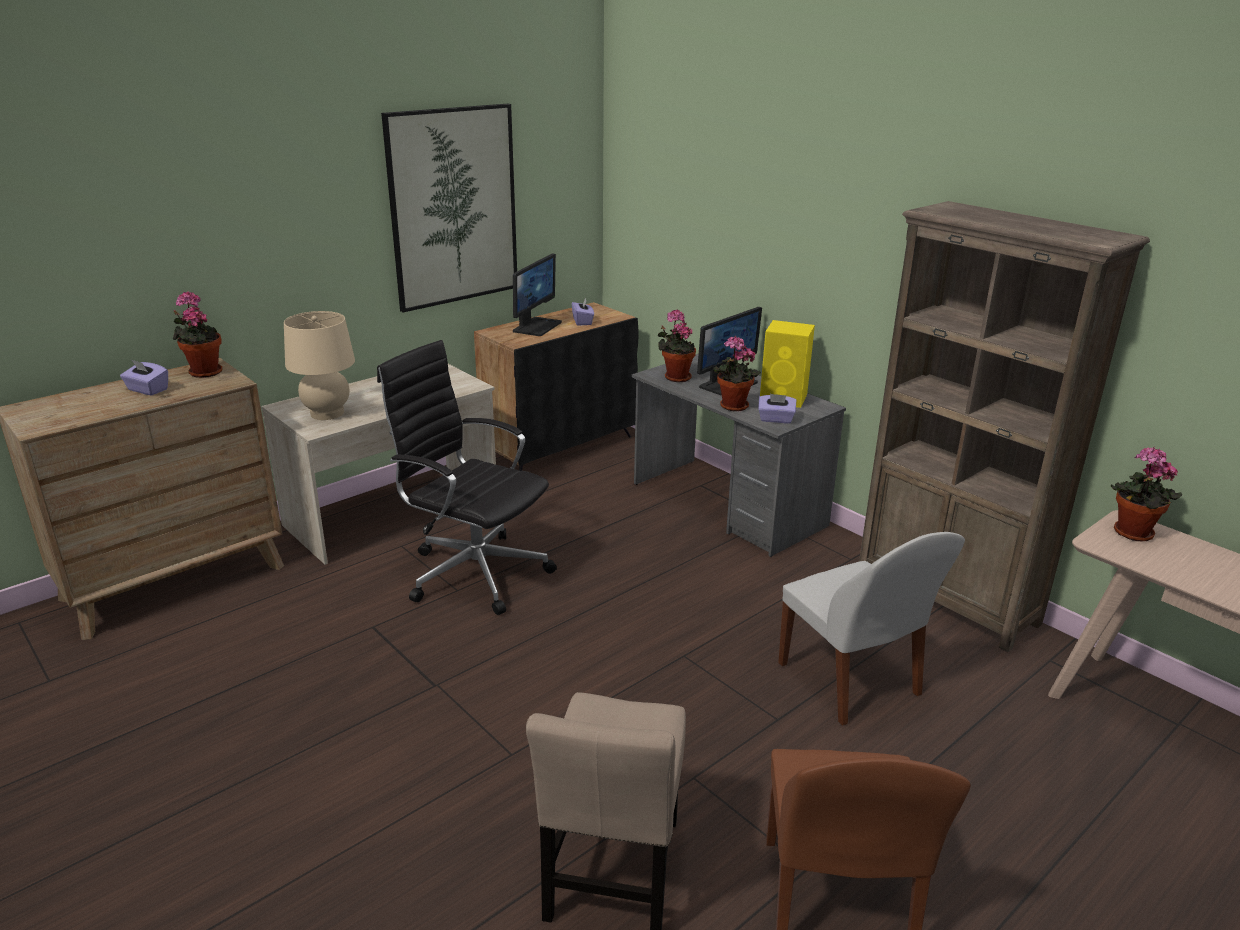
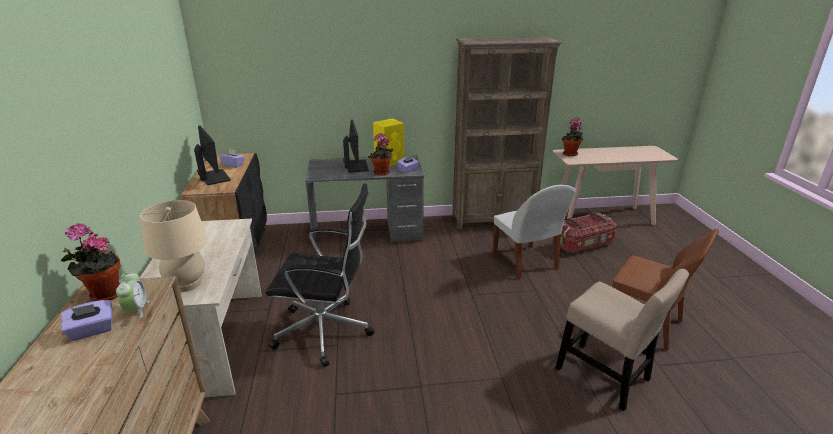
camera: 55 degrees left, 0 degrees up
(188, 391) = (136, 309): none -> alarm clock
(453, 207) = (151, 104): picture -> none
(474, 572) = (326, 332): black office chair -> black office chair turned 150 degrees counterclockwise
(675, 377) = (328, 173): potted plant -> none
(850, 682) = (525, 263): white chair -> white chair turned 60 degrees clockwise
(1026, 737) = (583, 245): none -> storage box

